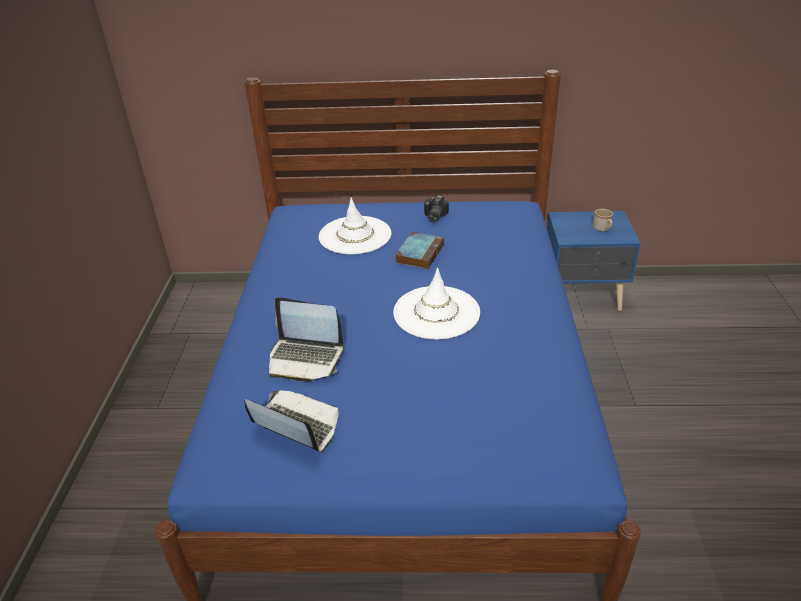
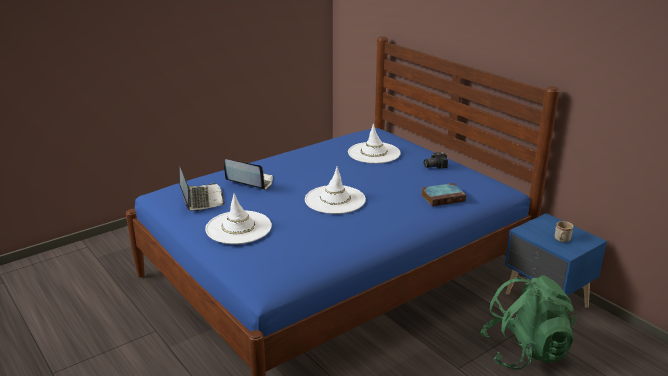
camera: 50 degrees right, 10 degrees down
(305, 358) = (250, 182): laptop -> laptop turned 135 degrees clockwise
(420, 253) = (385, 175): book -> book (443, 197)
(422, 423) = (238, 228): none -> white hat
(641, 350) = (524, 351): none -> green backpack

